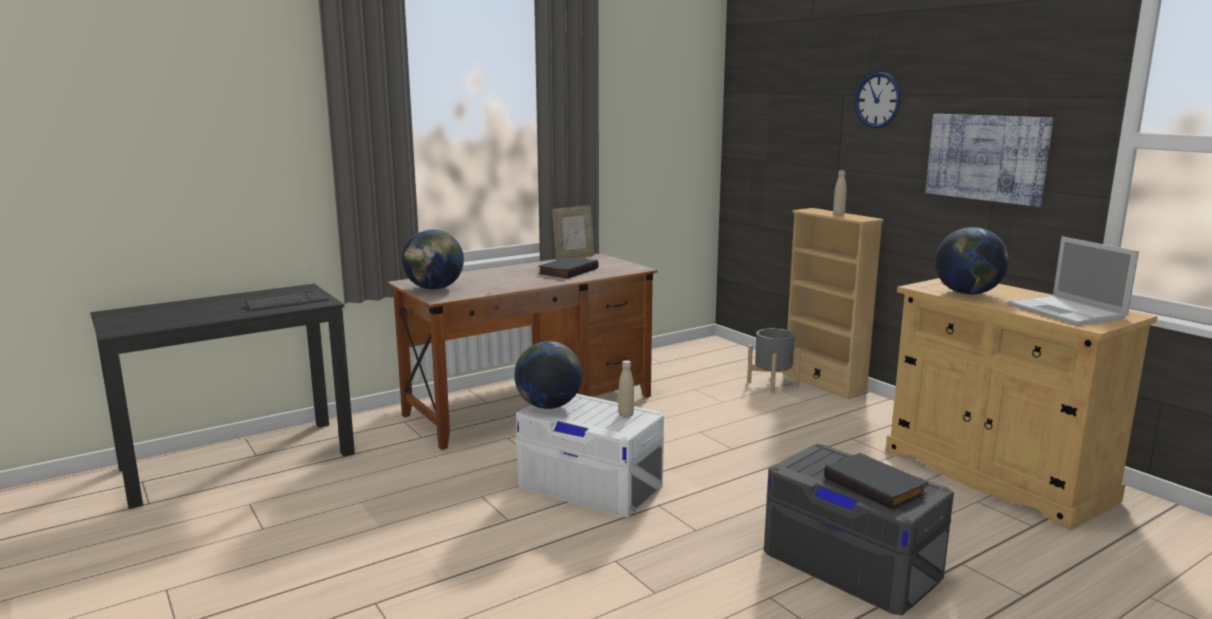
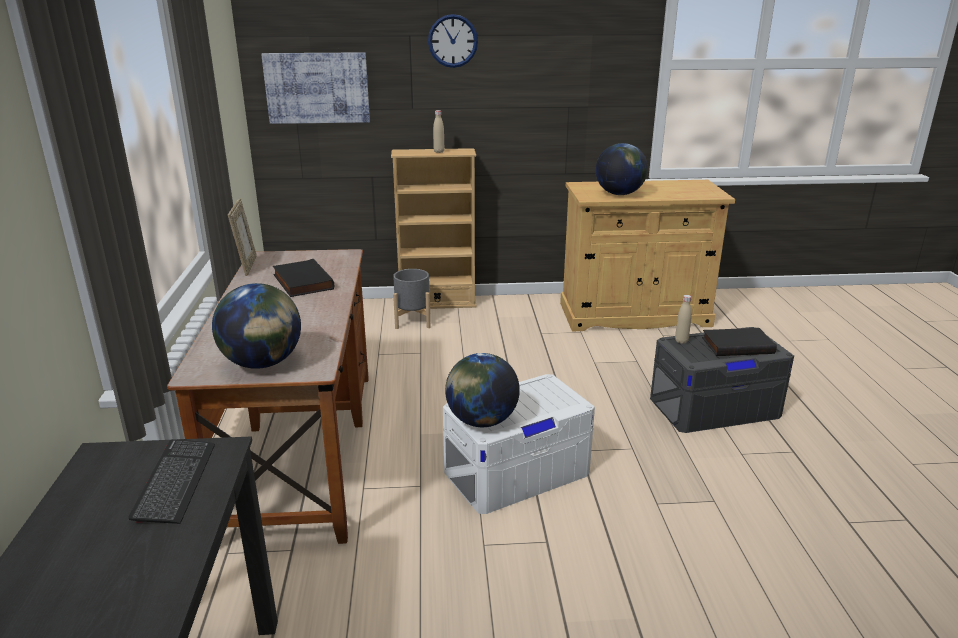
camera: 60 degrees left, 10 degrees up
(626, 415) = (538, 390): beige bottle -> beige bottle (681, 341)
(986, 157) = (563, 85): picture -> picture (317, 88)
(1067, 312) = (685, 190): laptop -> none

